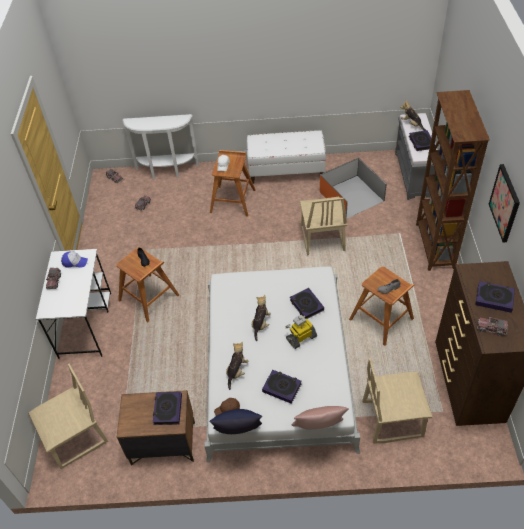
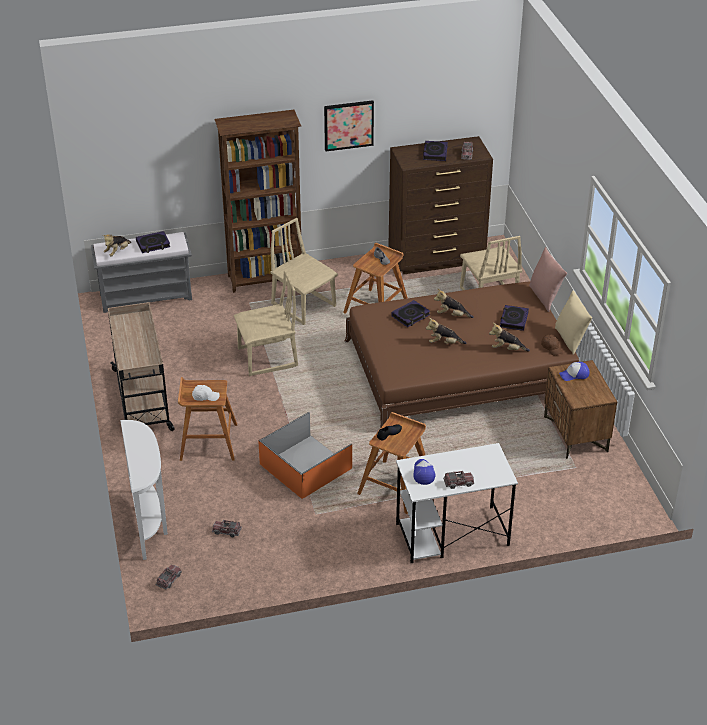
camera: 105 degrees left, 10 degrees down
(76, 438) = (598, 500): beige chair -> beige chair (304, 305)
(167, 409) = (574, 375): book -> cap
(238, 433) = (570, 340): blue pillow -> beige pillow
(277, 368) = (459, 370): white bed -> brown bed
(286, 171) = (143, 401): white bench -> beige cart
(301, 337) = (452, 315): toy robot -> plush toy
(351, 196) = (190, 342): orange storage box -> orange storage box (306, 467)

